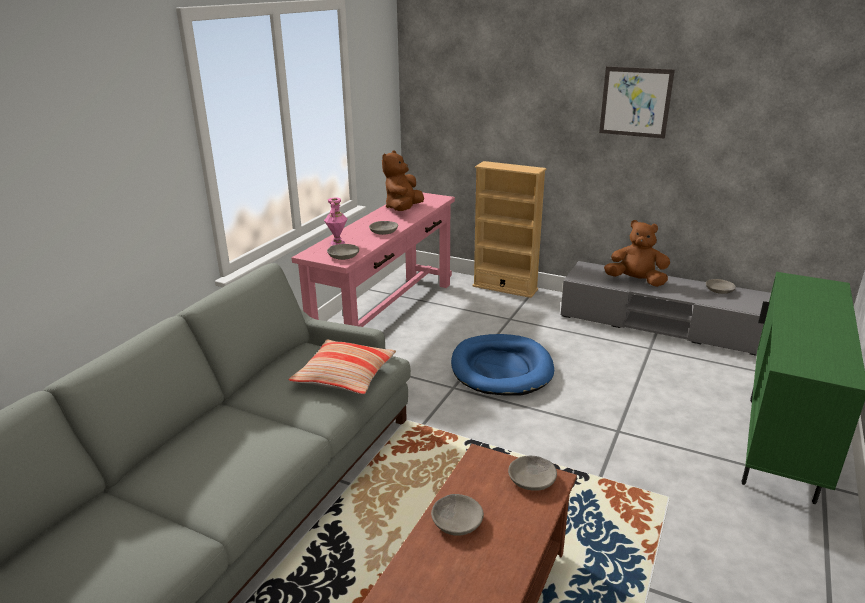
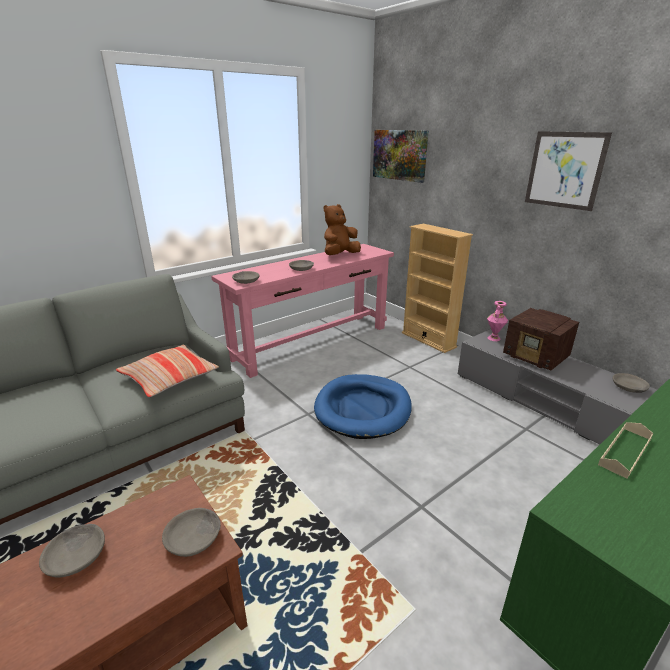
camera: 25 degrees right, 0 degrees up
(338, 243) = (257, 271): pink vase -> pink vase (494, 338)
(443, 87) = (400, 155): none -> picture
(636, 281) = (536, 357): brown plush toy -> radio
(789, 324) = (625, 451): none -> beige tray

